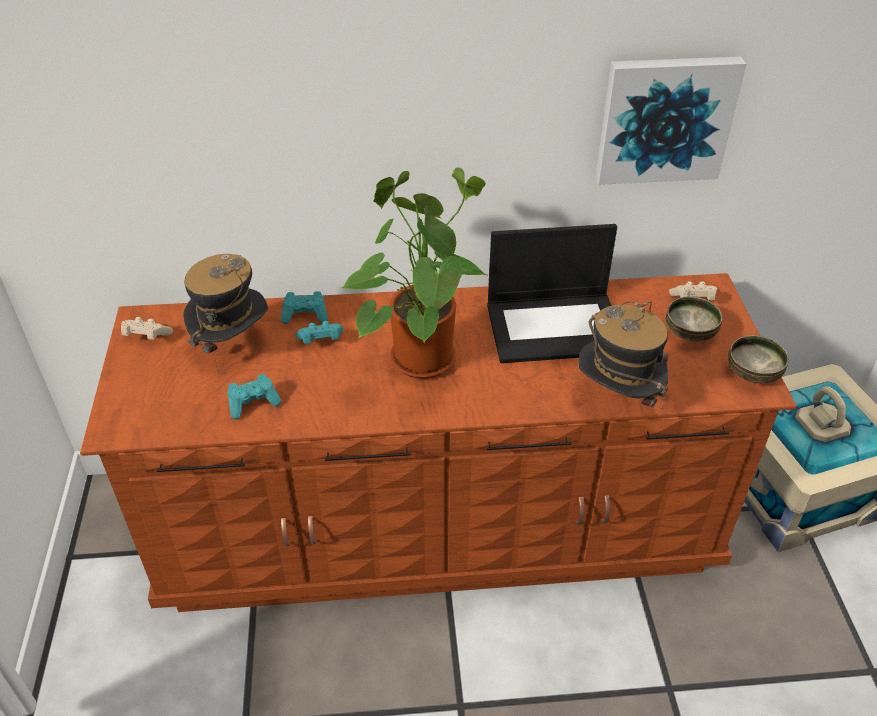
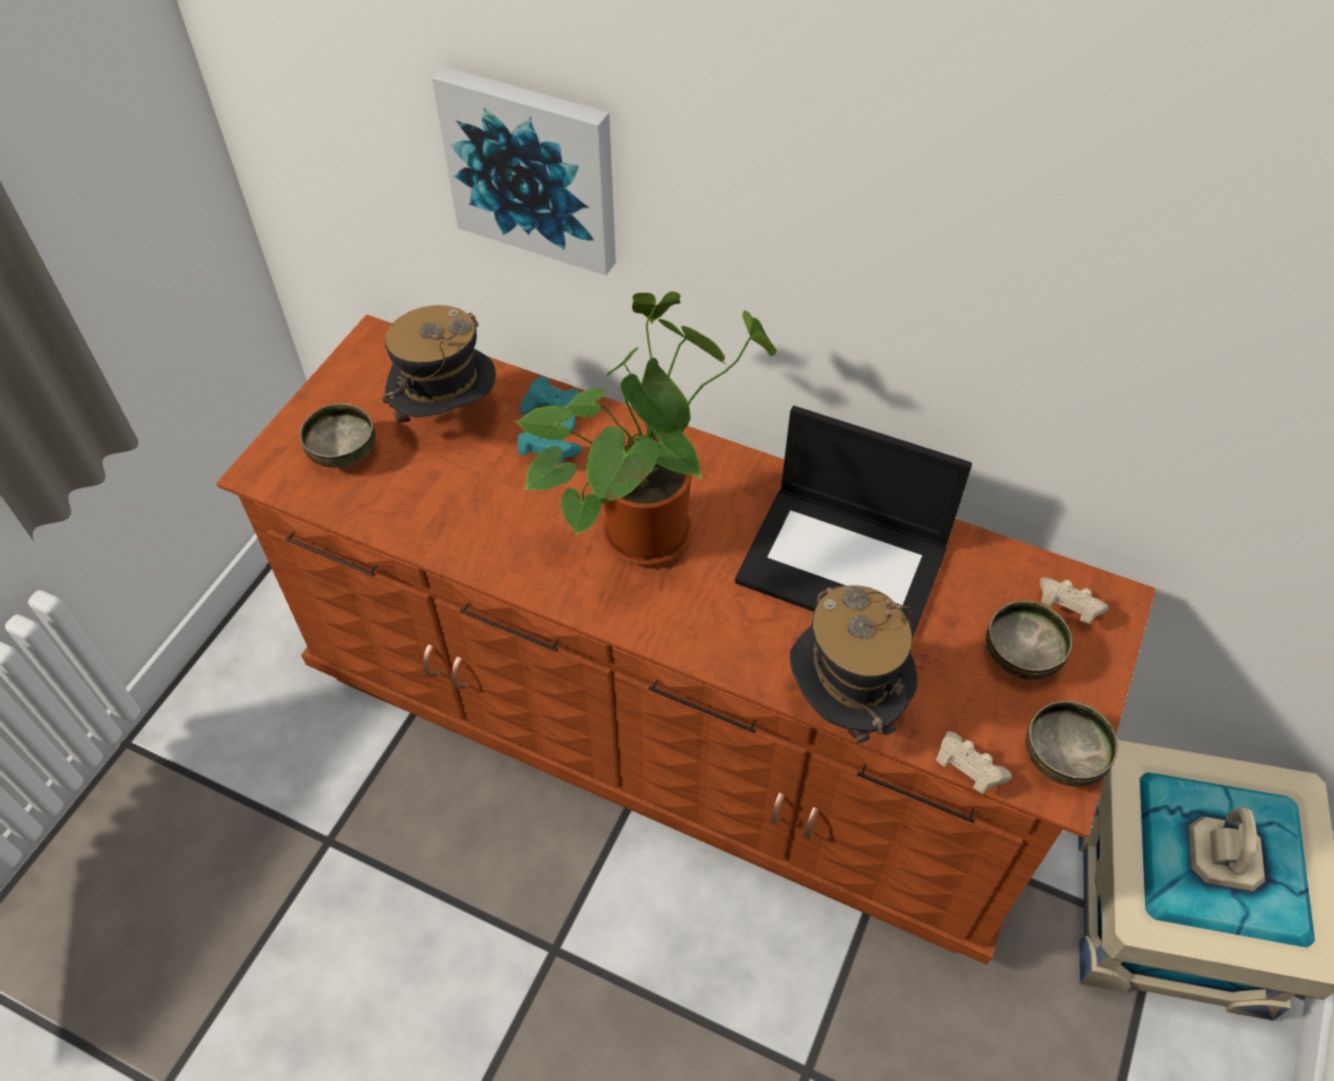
camera: 30 degrees right, 10 degrees up
(146, 337) = (367, 367): beige game controller -> beige game controller (967, 770)
(169, 395) = (342, 453): none -> bowl
(253, 403) = (420, 505): turquoise game controller -> none
(664, 119) = (1092, 343): picture -> picture (533, 168)

